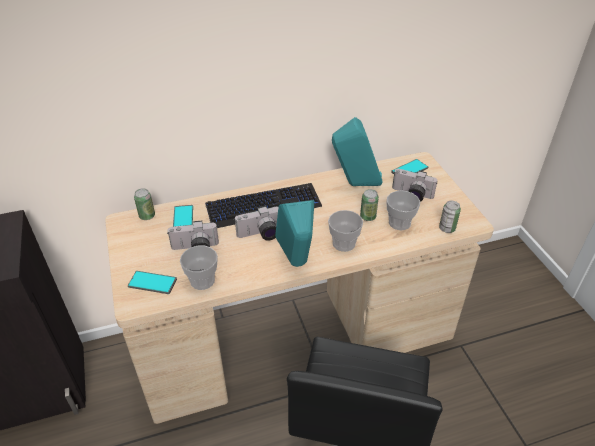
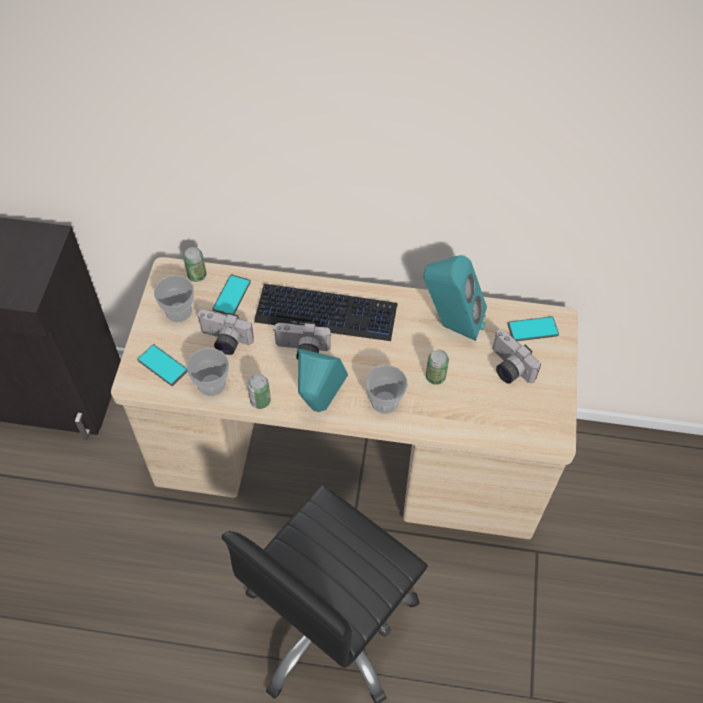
camera: 25 degrees right, 15 degrees up
(399, 223) = (466, 401): cup -> cup (178, 311)
(447, 228) = (517, 432): can -> can (260, 401)

